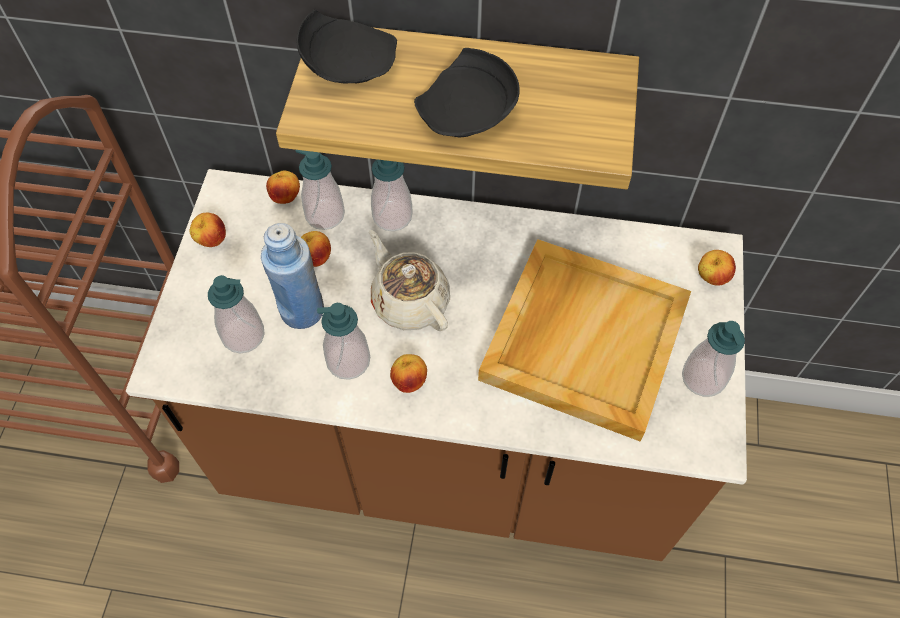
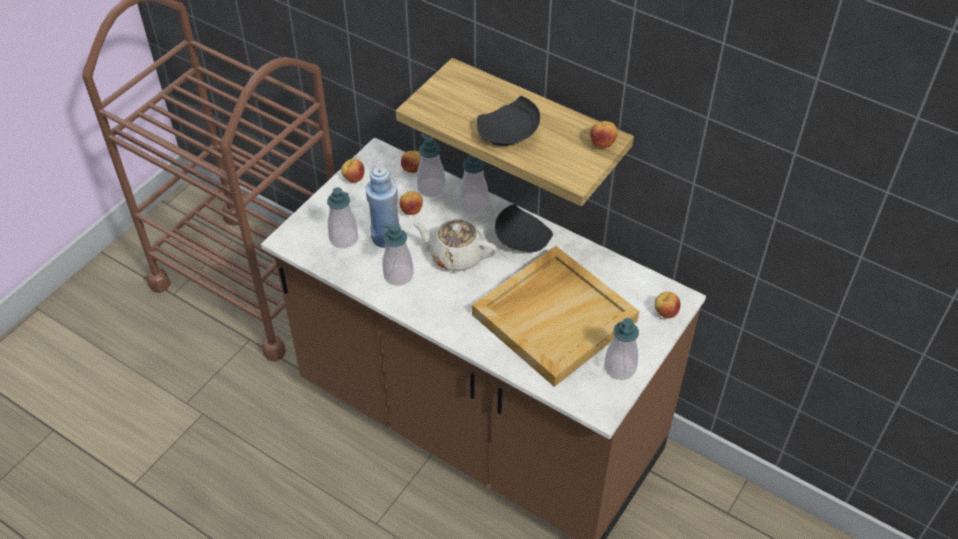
camera: 25 degrees right, 10 degrees down
(348, 63) = (457, 86): black plate -> black plate (522, 238)
(409, 301) = (455, 255): beige teapot -> beige teapot turned 60 degrees counterclockwise
(409, 381) = (429, 299): apple -> apple (602, 144)

